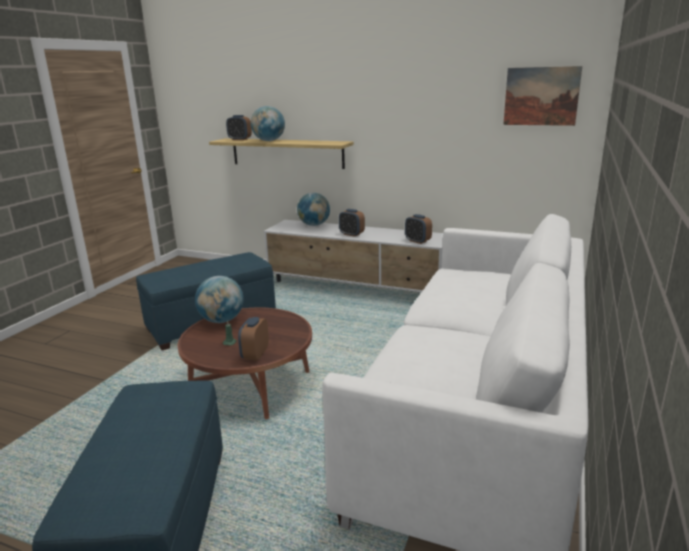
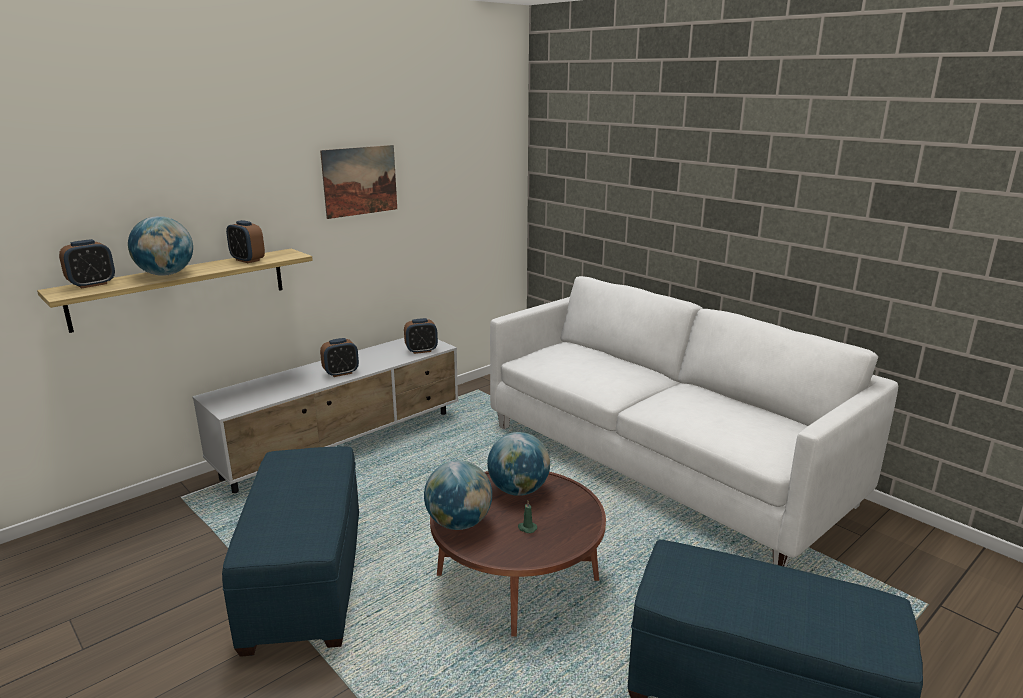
camera: 65 degrees left, 0 degrees up
(255, 355) = (573, 516): alarm clock -> alarm clock (247, 260)
(314, 225) = (261, 384): globe -> globe (518, 490)
(541, 96) = (482, 166): picture -> picture (360, 181)

